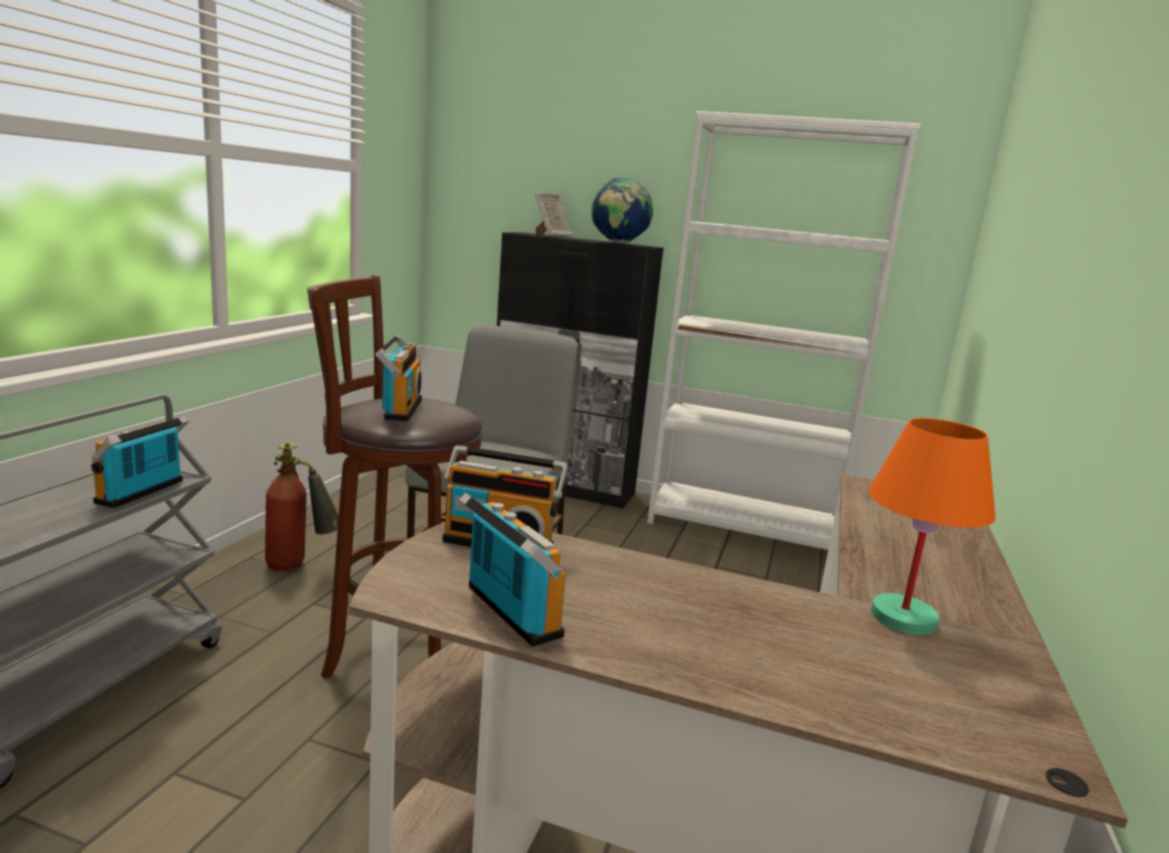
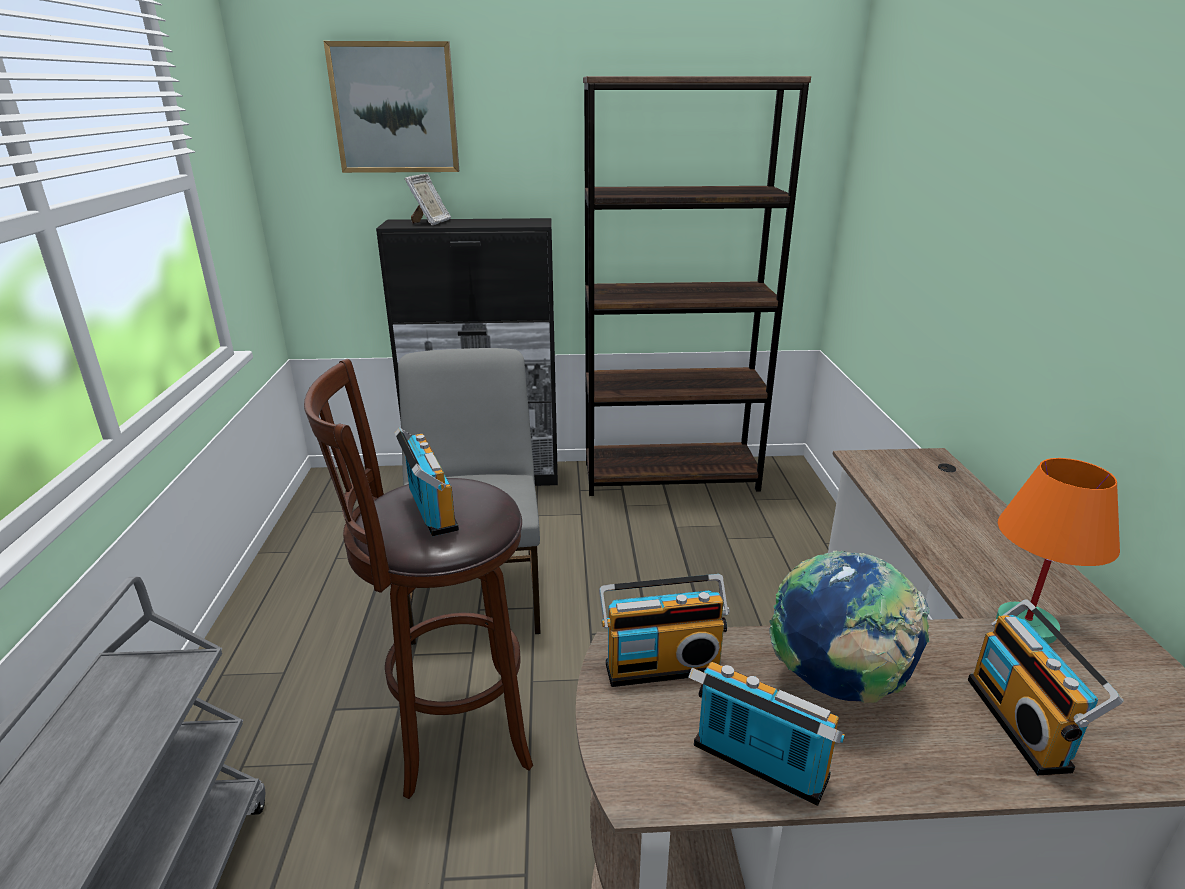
camera: 20 degrees left, 10 degrees up
(144, 493) = (163, 705): radio -> radio (1023, 723)
(300, 567) = (287, 667): fire extinguisher -> none
(545, 138) = (395, 108): none -> picture
(618, 243) = (508, 222): globe -> globe (837, 684)
(742, 528) = (670, 476): white bookcase -> brown bookcase

